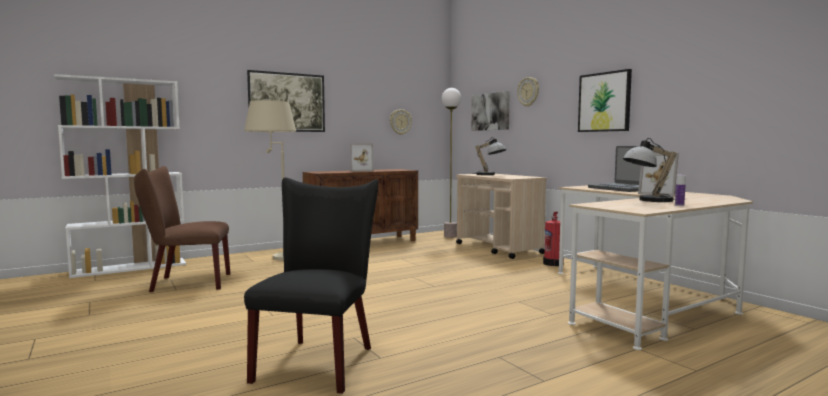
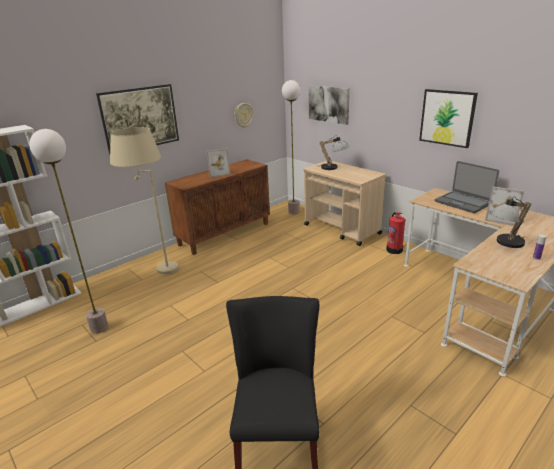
camera: 10 degrees left, 20 degrees up
(185, 283) = (99, 327): brown chair -> floor lamp
(528, 92) = (369, 93): wall clock -> none

